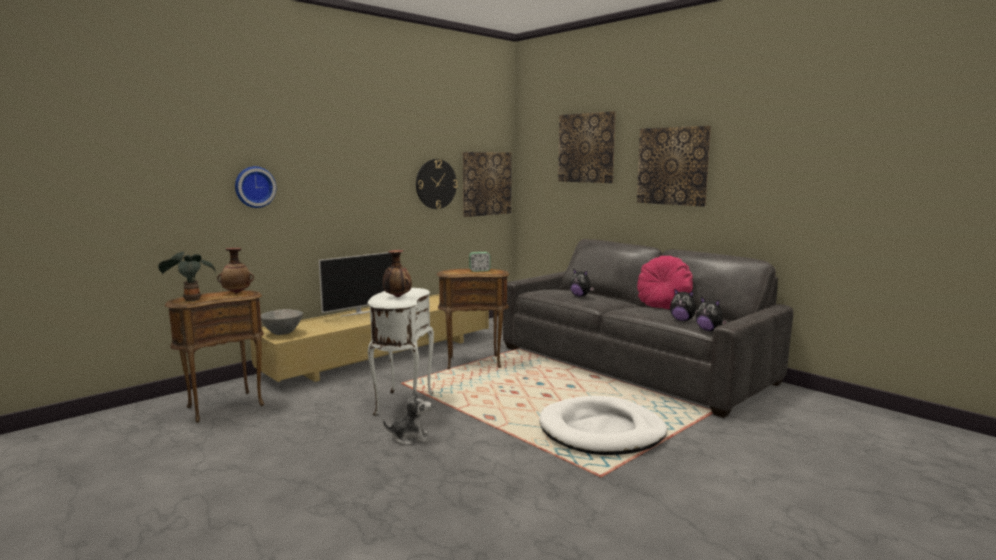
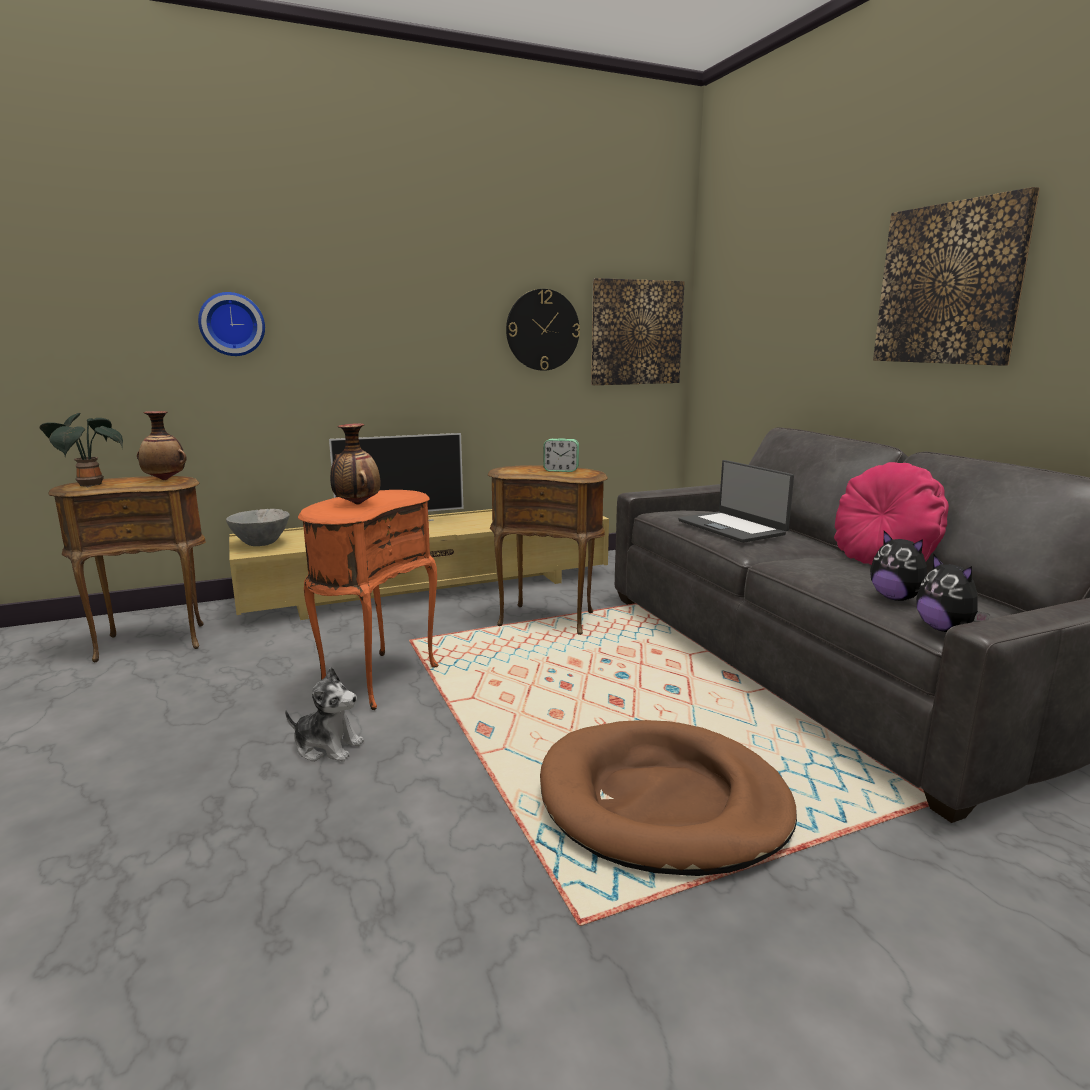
camera: 20 degrees right, 5 degrees up
(401, 404) = (376, 679): white side table -> orange side table
(580, 296) = (732, 527): plush toy -> laptop
(586, 148) = (798, 263): picture -> none
(602, 431) = (663, 803): white dog bed -> brown dog bed

